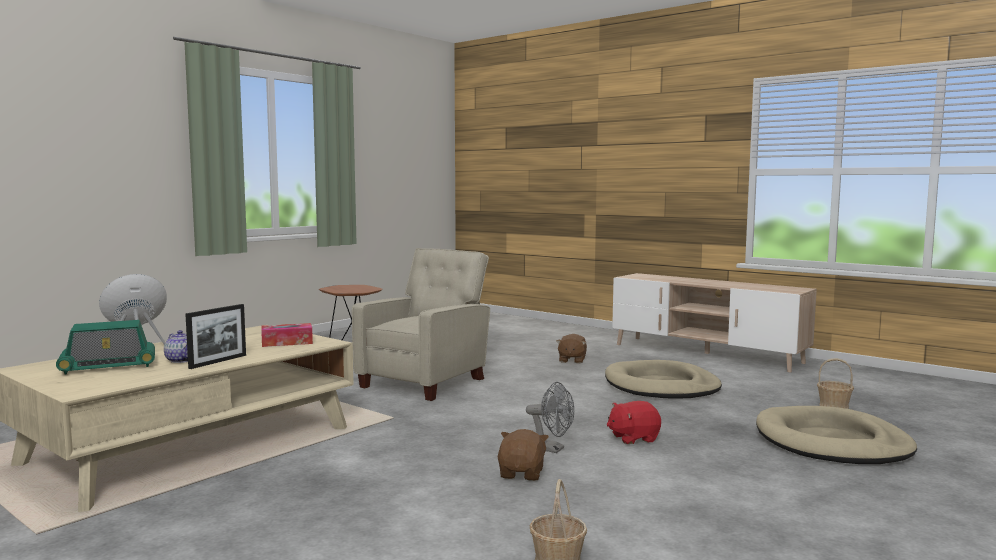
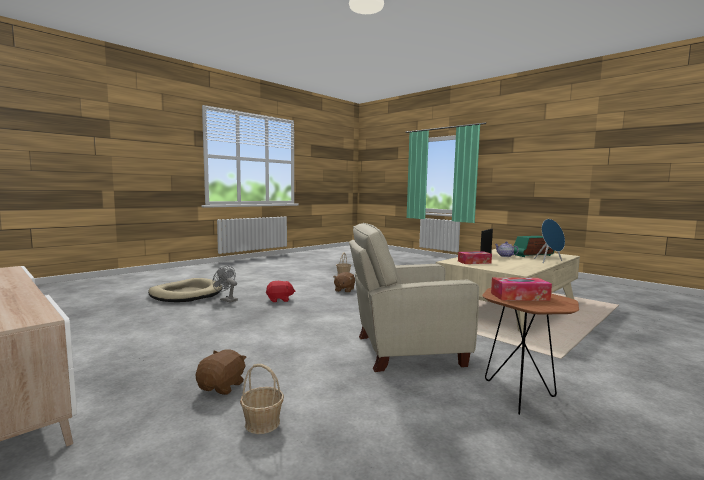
camera: 175 degrees left, 0 degrees up
(356, 288) = (519, 296): none -> tissue box
(426, 382) = (404, 350): beige armchair -> beige armchair turned 45 degrees clockwise
(551, 449) = (325, 297): grey fan -> grey fan (226, 300)
(661, 386) = (195, 335): beige dog bed -> none
(834, 406) = (117, 311): basket -> basket (262, 423)

